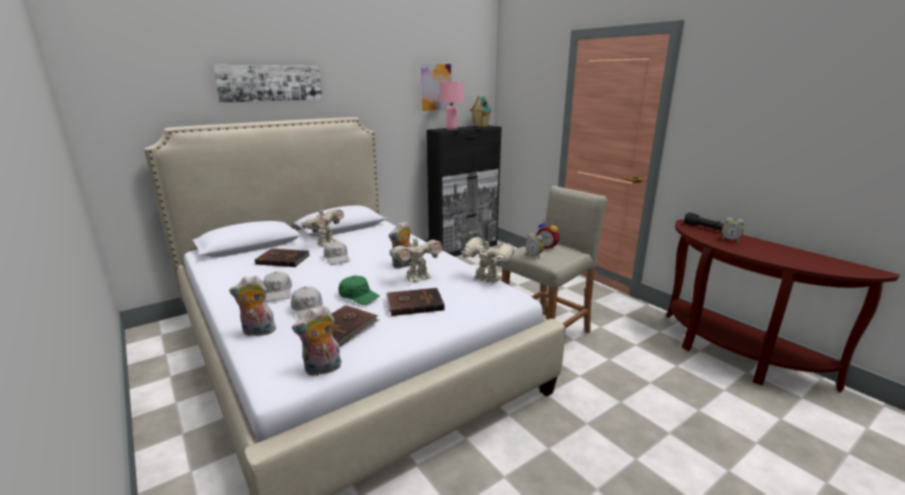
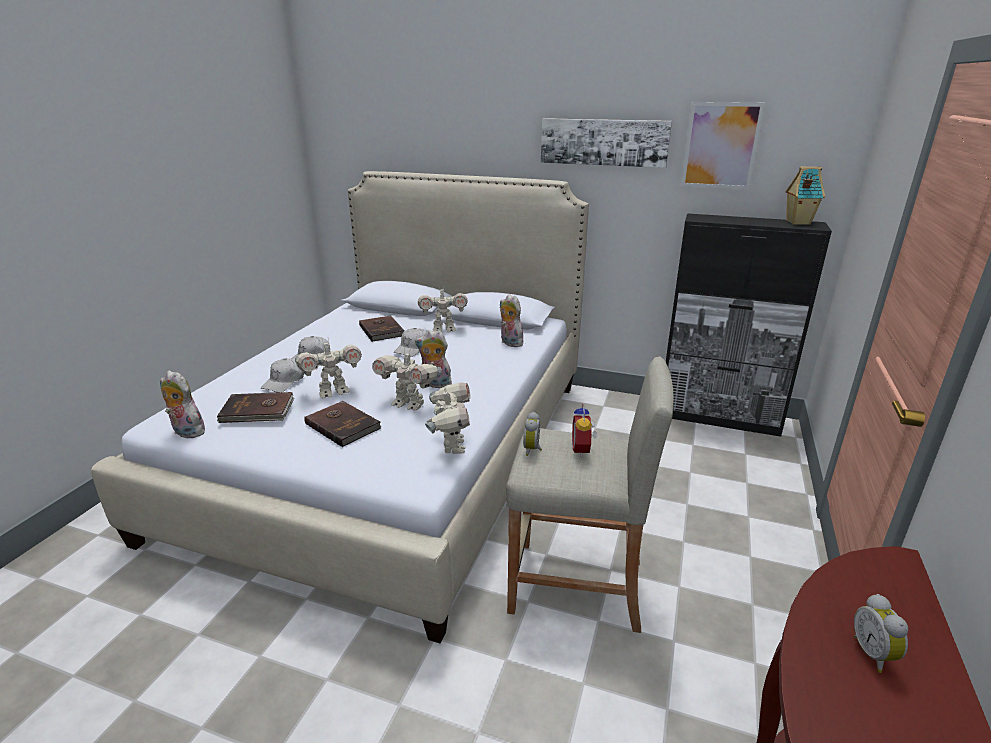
camera: 55 degrees right, 5 degrees up
(257, 332) = (234, 381): plush toy -> plush toy (509, 343)
(270, 83) = (472, 129): picture -> picture (604, 142)
(358, 296) = (333, 392): green cap -> toy robot
(451, 129) = (718, 220): pink table lamp -> none
(705, 228) = (907, 598): black flashlight -> none

